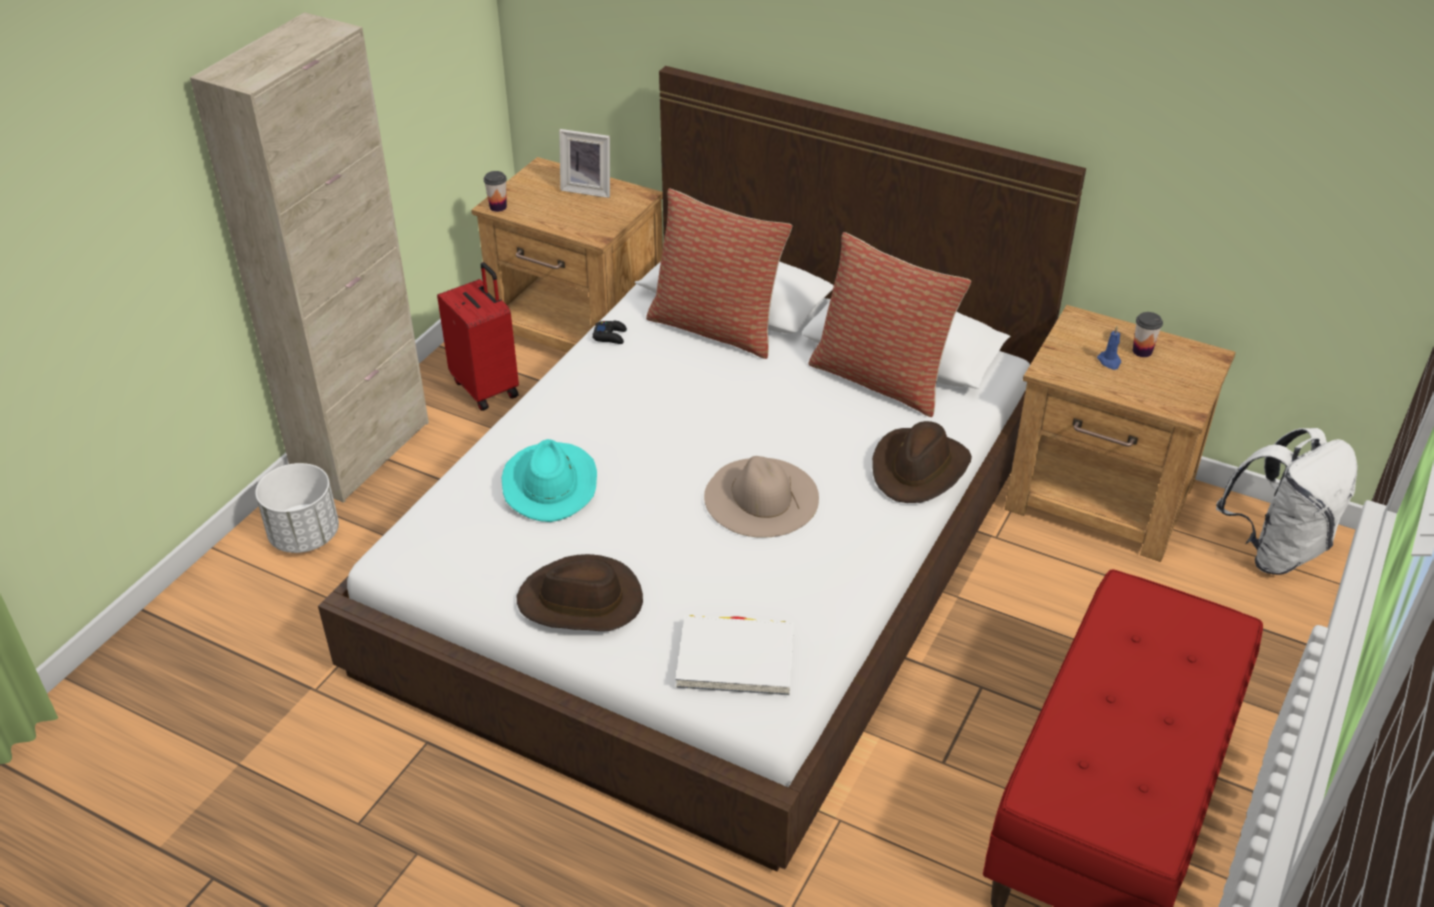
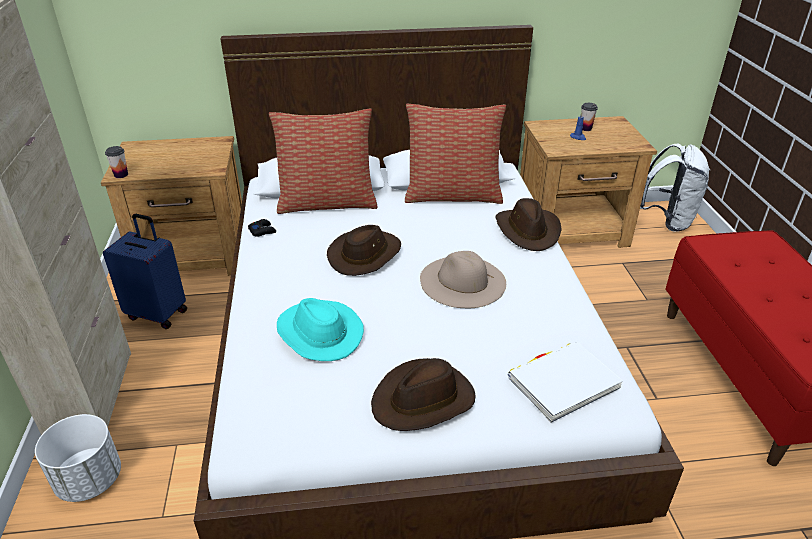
camera: 35 degrees left, 5 degrees down
(487, 388) = (158, 313): red suitcase -> blue suitcase
(588, 189) = (179, 147): picture frame -> none
(689, 415) = (365, 255): none -> brown hat

